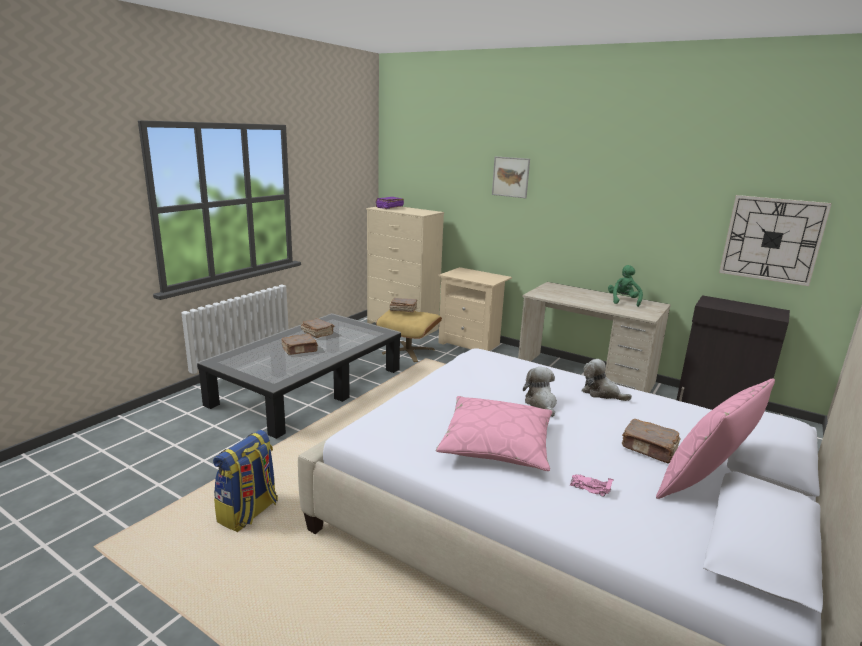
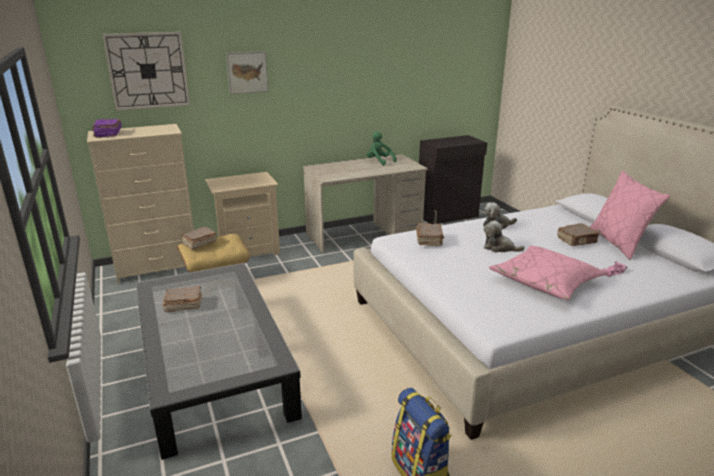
camera: 55 degrees left, 5 degrees up
(300, 350) = (215, 327): brown book -> brown book (429, 240)
(772, 239) = (453, 89): wall clock -> wall clock (148, 71)

